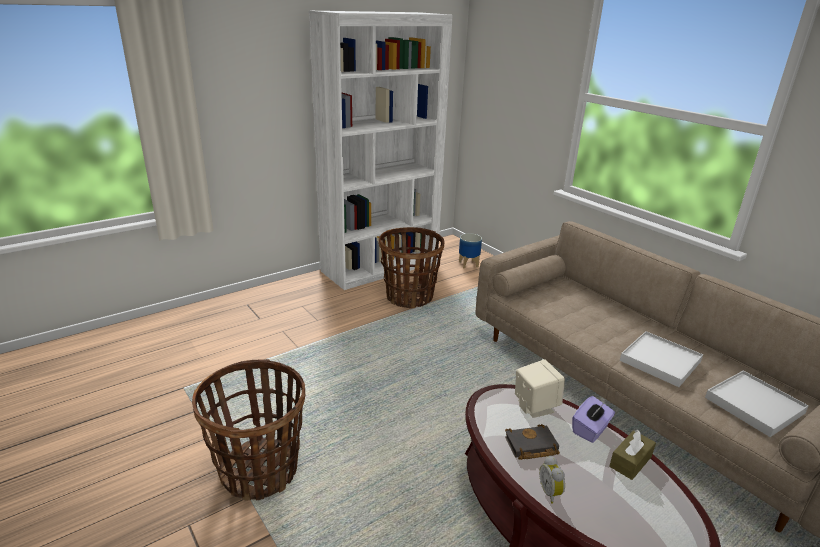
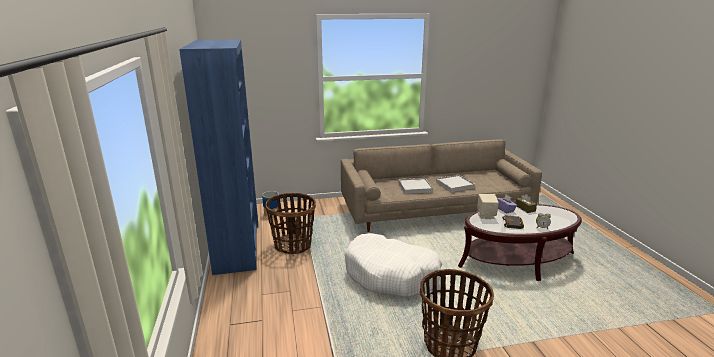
camera: 65 degrees left, 5 degrees down
(380, 267) = (237, 246): white bookcase -> blue bookcase
(395, 385) = (391, 275): none -> white dog bed
(753, 405) = (490, 180): white tray -> white tray (415, 187)

